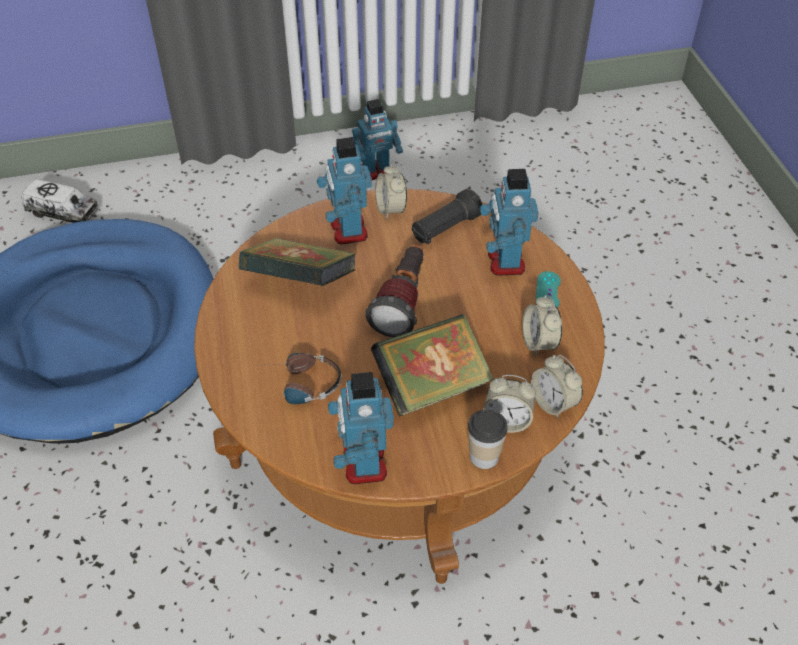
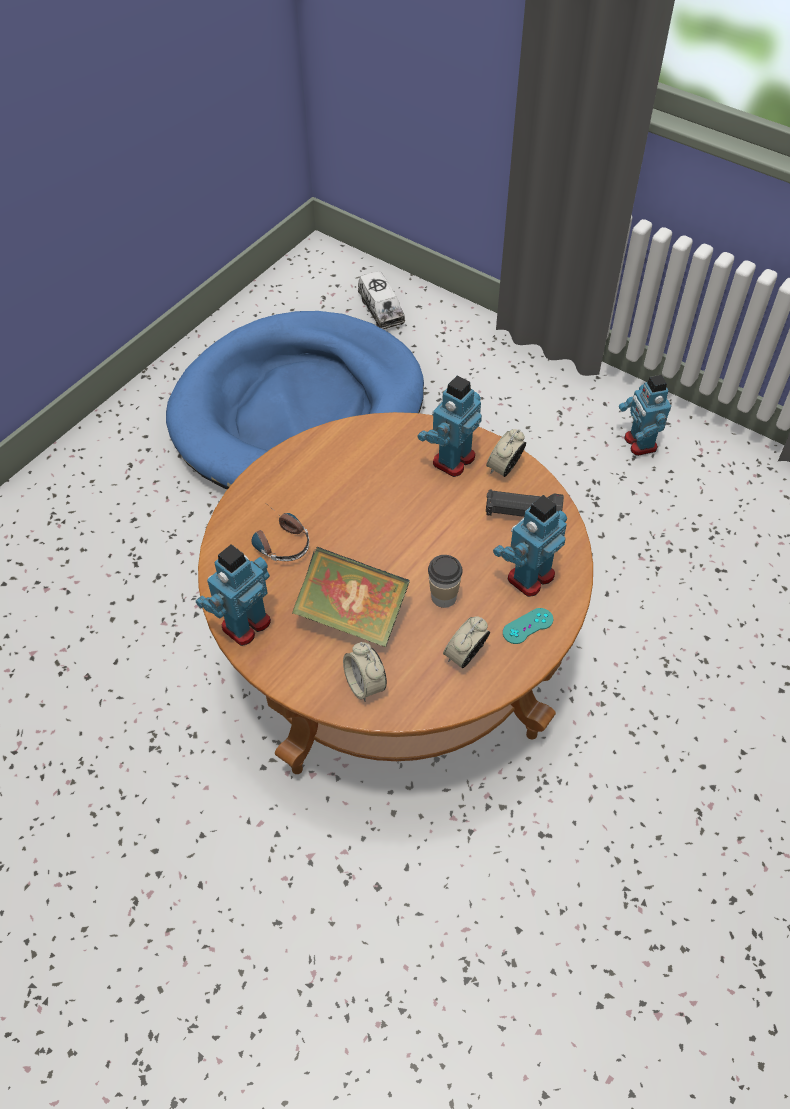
camera: 50 degrees right, 5 degrees up
(300, 284) = (370, 472): book -> none
(376, 171) = (639, 443): toy robot -> toy robot turned 45 degrees clockwise
(403, 302) = (416, 542): flashlight -> none
(484, 457) = (317, 692): cup -> cup (443, 597)
(553, 403) = (412, 704): alarm clock -> none

